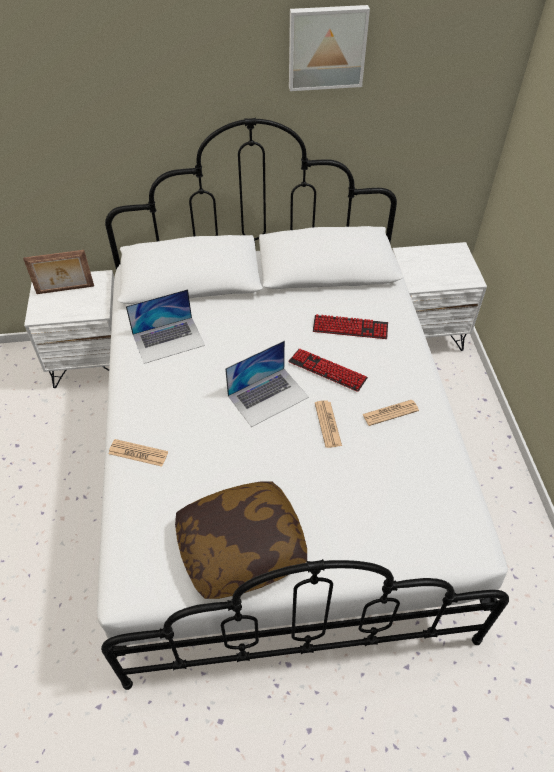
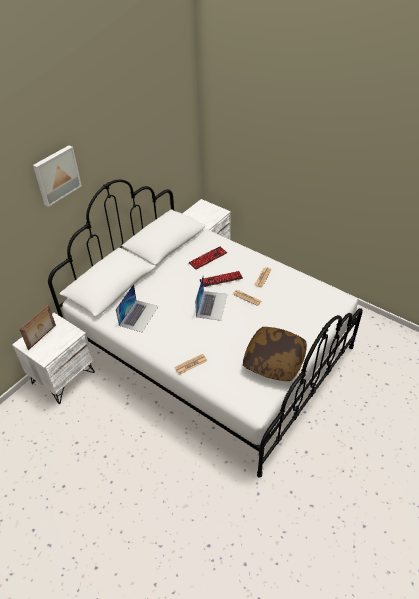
camera: 45 degrees left, 5 degrees down
(326, 47) = (127, 132): picture -> picture (56, 175)

